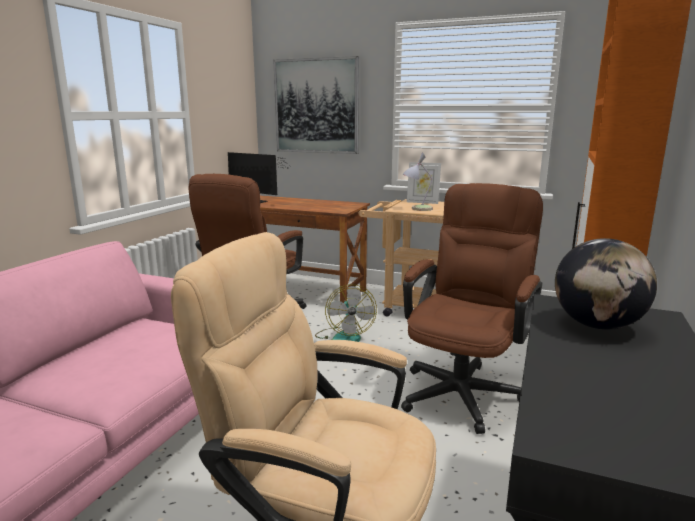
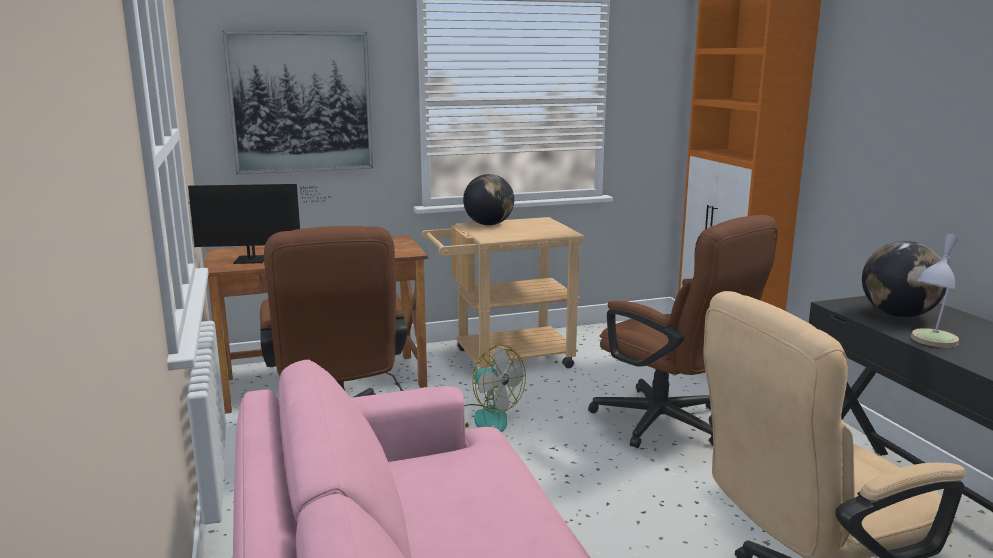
camera: 40 degrees left, 0 degrees up
(417, 209) = (508, 234): table lamp -> table lamp (930, 342)
(422, 202) = (488, 224): picture frame -> globe
(464, 389) = (670, 425): brown office chair -> brown office chair turned 150 degrees clockwise

